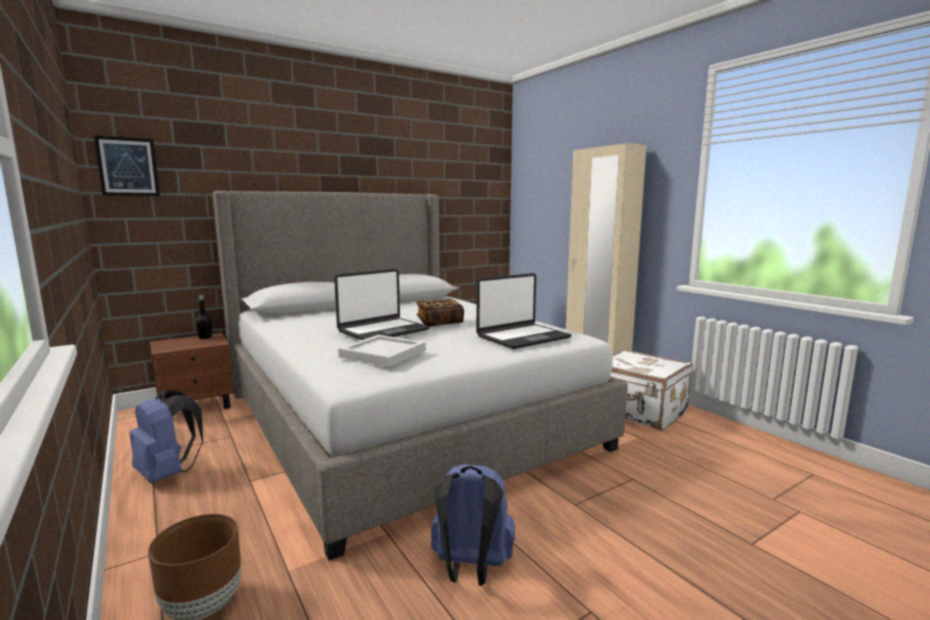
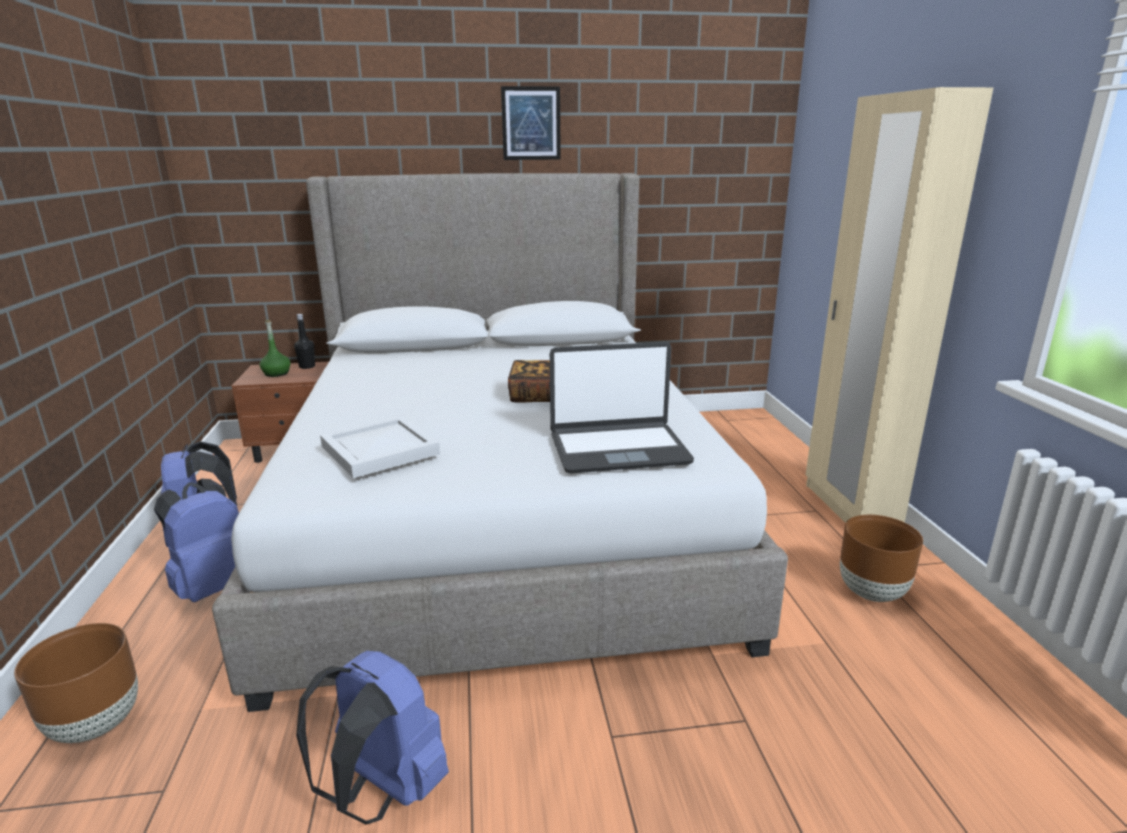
camera: 25 degrees right, 10 degrees up
(128, 166) = (214, 146): picture -> picture (531, 123)
(183, 343) = (276, 373): none -> green bottle
(217, 499) = (215, 586): none -> blue backpack
(383, 331) = (440, 403): laptop -> none
(639, 412) = (872, 593): white suitcase -> brown planter

